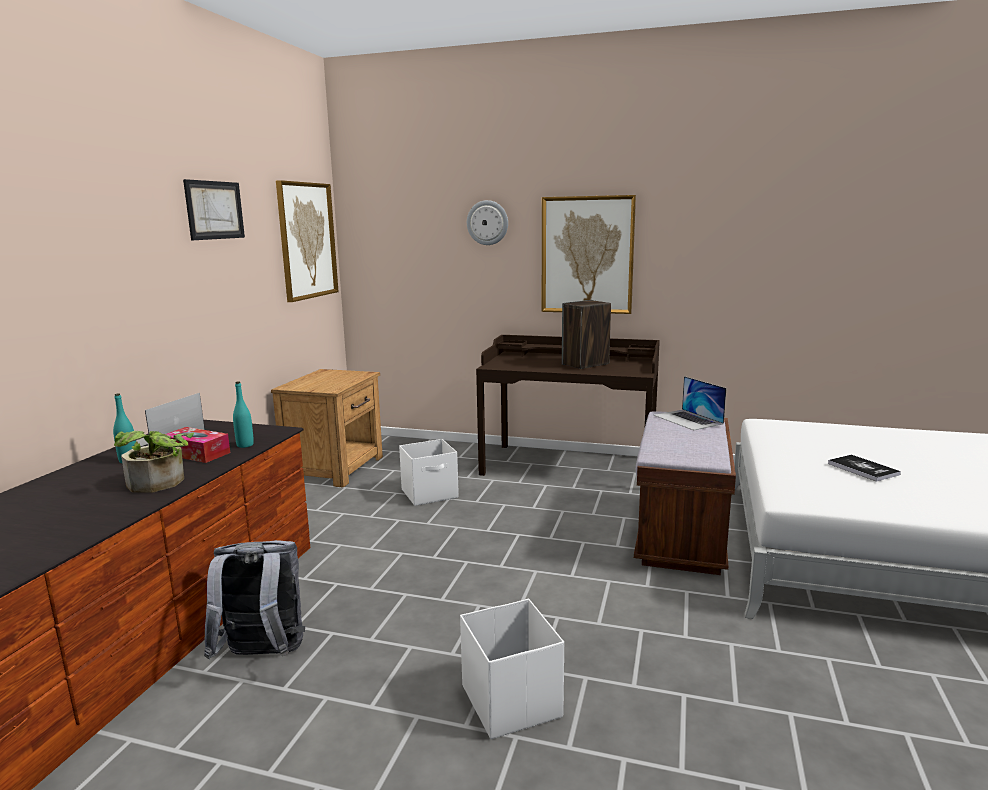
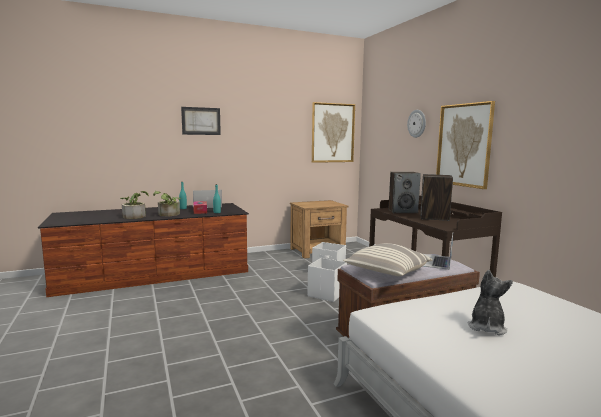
camera: 50 degrees right, 5 degrees down
(83, 516) = (135, 216): none -> potted plant
(214, 210) = (267, 115): picture -> picture (201, 121)
(262, 656) = (169, 292): grey backpack -> none
(511, 700) = (186, 343): white storage box -> white storage box (327, 294)
(524, 363) = (403, 211): none -> speaker
(700, 449) = (387, 272): none -> pillow
(863, 469) = (486, 327): book -> plush toy

